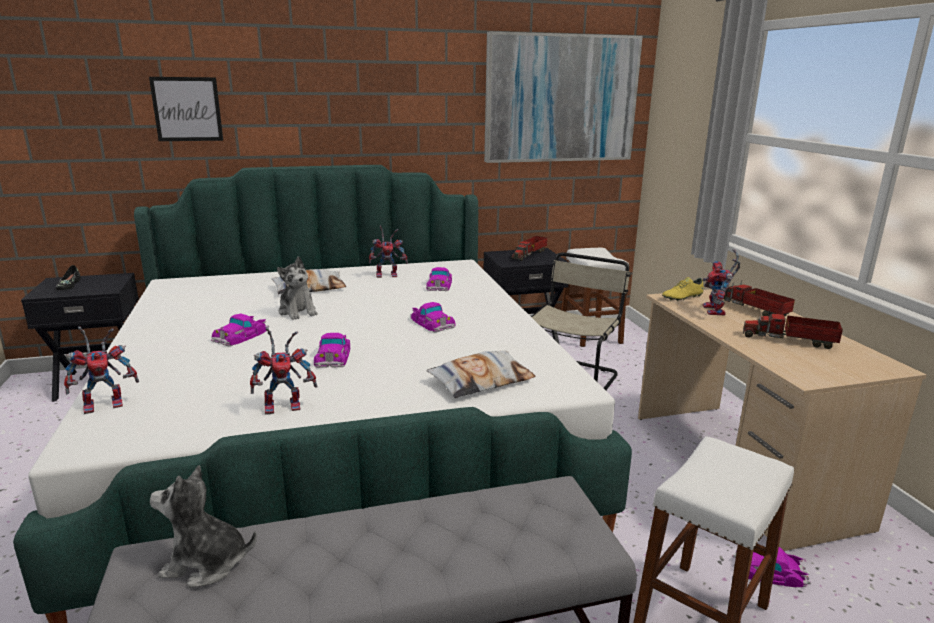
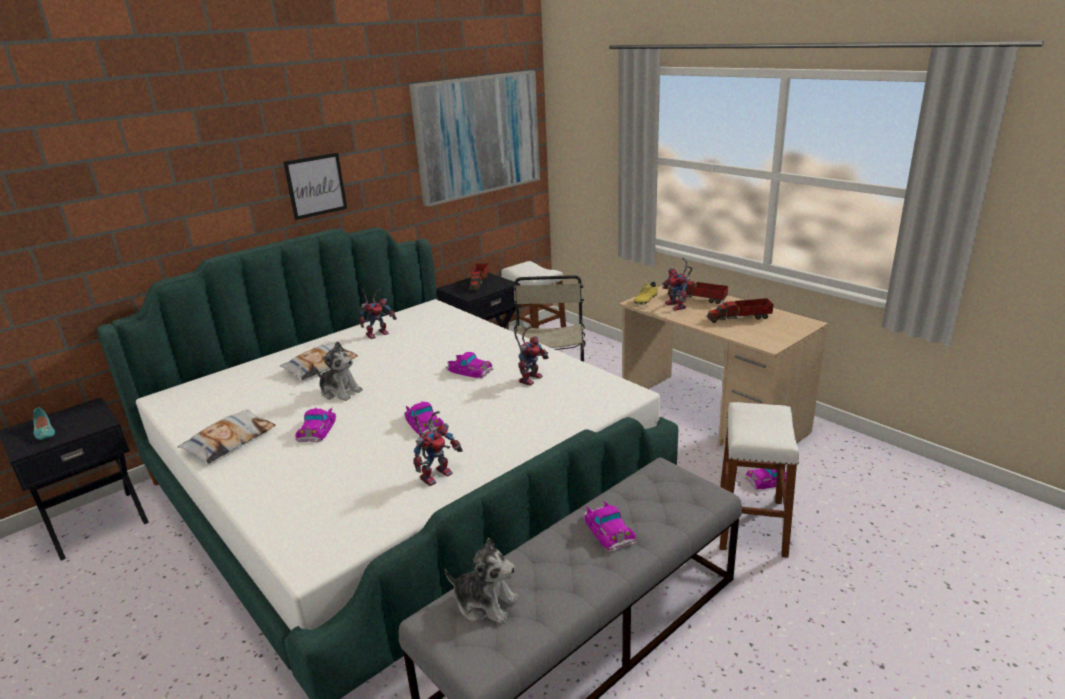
camera: 25 degrees left, 5 degrees up
(68, 285) = (44, 431): black shoe -> turquoise shoe
(107, 403) = (280, 524): toy robot -> toy robot (530, 378)
(187, 109) = (131, 209): picture -> picture (316, 185)
(206, 563) = (485, 603): plush toy -> plush toy turned 135 degrees counterclockwise
(439, 284) = (435, 332): toy car -> toy car (608, 530)
(481, 381) = (560, 408): pillow -> pillow (230, 441)

